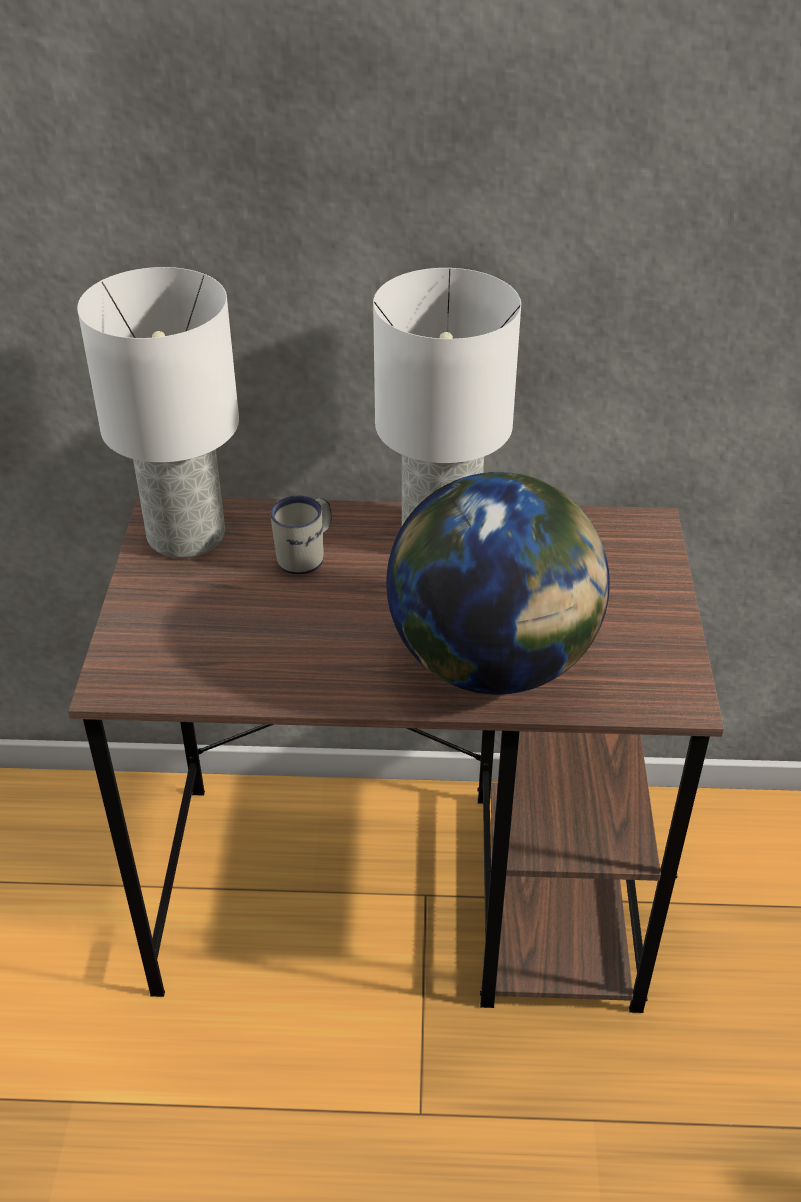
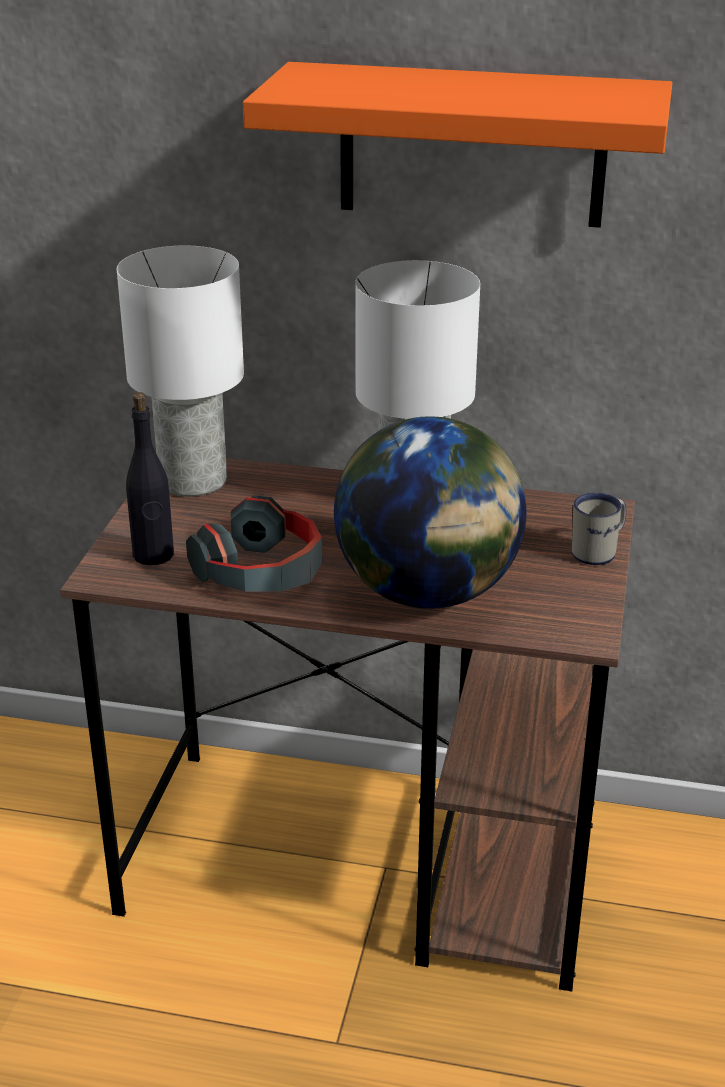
camera: 10 degrees right, 10 degrees down
(167, 647) = (153, 555): none -> black bottle
(299, 656) = (262, 572): none -> headphones
(307, 556) = (291, 504): white mug -> white mug (599, 551)
(498, 128) = (472, 145): none -> orange shelf

